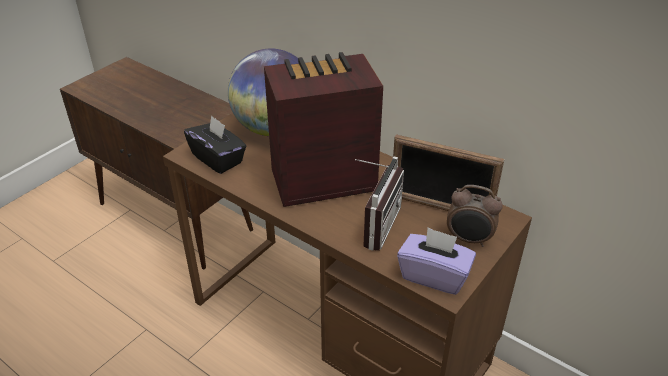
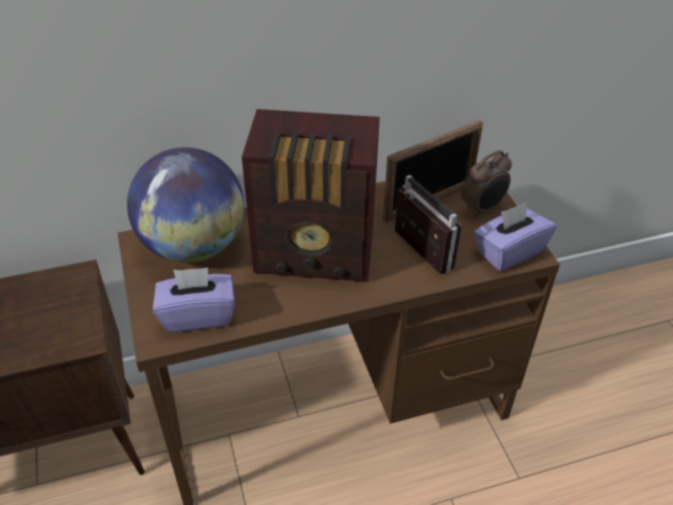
camera: 55 degrees left, 5 degrees up
(218, 159) = (198, 315): black tissue box -> purple tissue box
(320, 180) = (317, 255): radio -> radio turned 105 degrees counterclockwise

